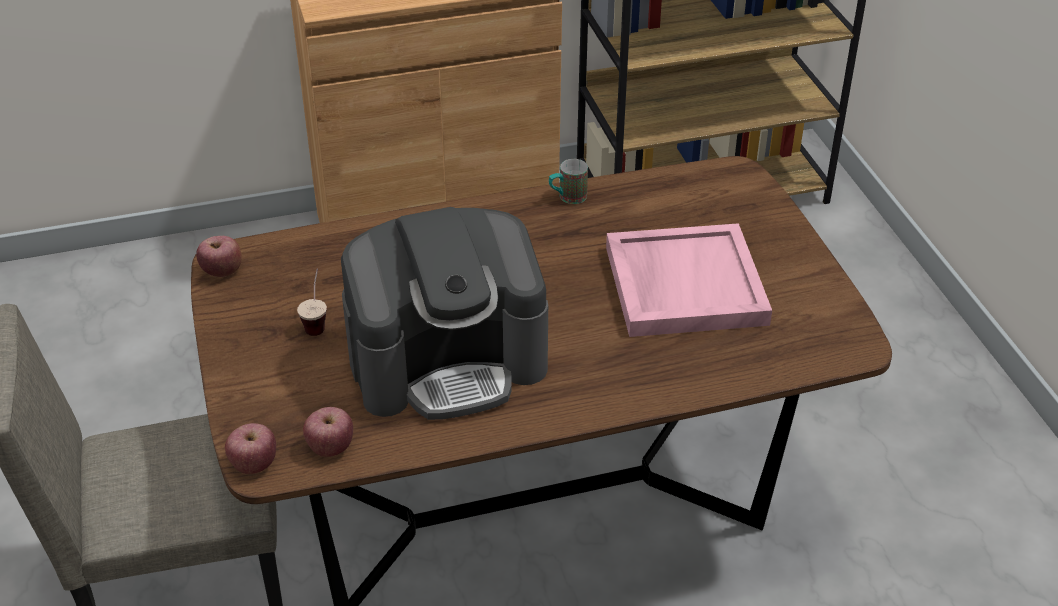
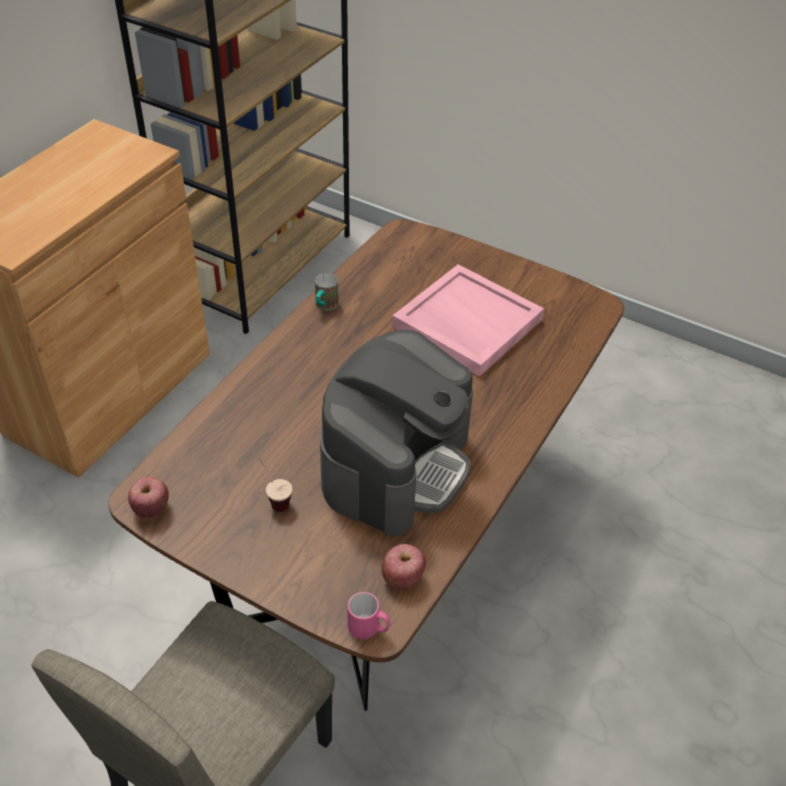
camera: 45 degrees left, 5 degrees up
(254, 464) = (369, 629): apple -> pink mug

